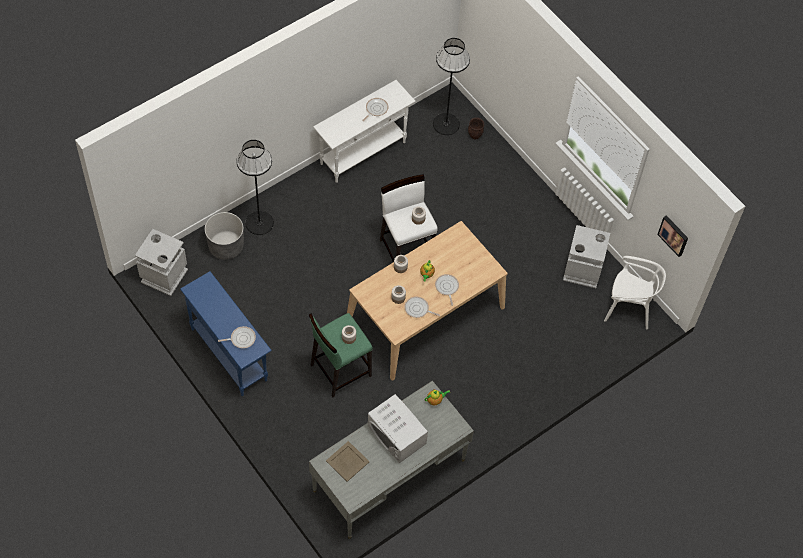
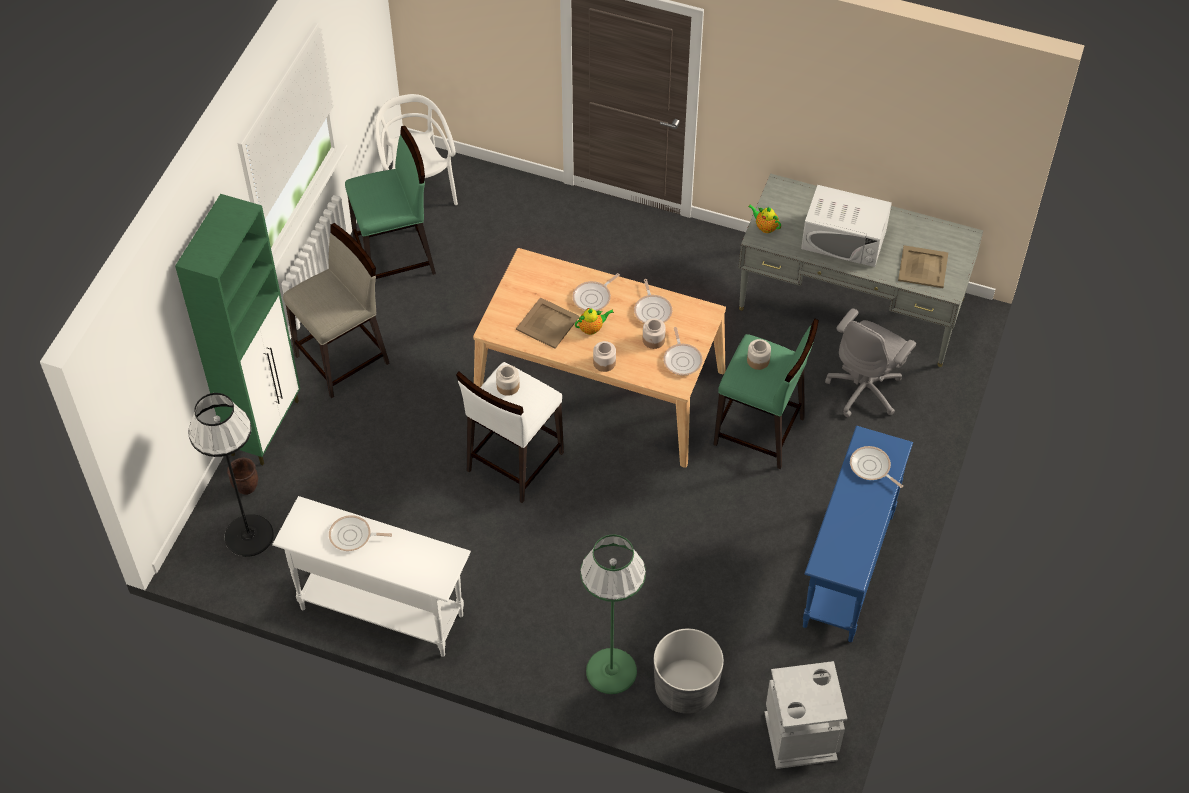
camera: 120 degrees left, 5 degrees down
(259, 222) = (611, 670): black floor lamp -> green floor lamp
(327, 440) = (865, 389): none -> grey office chair
(375, 303) = (682, 359): none -> frying pan
(397, 434) = (844, 239): white microwave -> white microwave turned 90 degrees clockwise
(445, 257) = (547, 323): none -> beige tray
(507, 160) = (266, 427): none -> green cabinet
(527, 212) = (343, 359): none -> beige stool
(582, 270) = (396, 259): grey trash can -> green stool
(674, 235) = (367, 48): picture -> none

